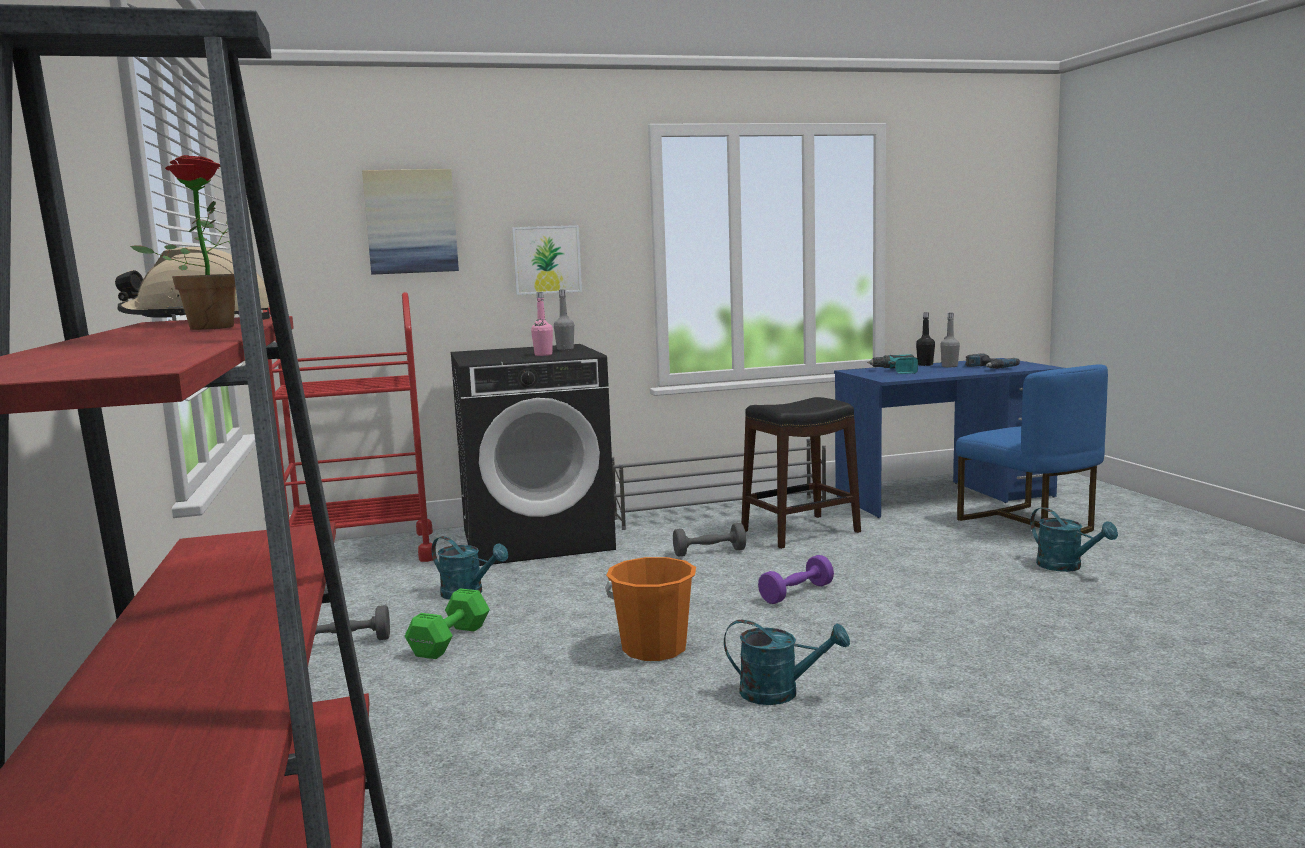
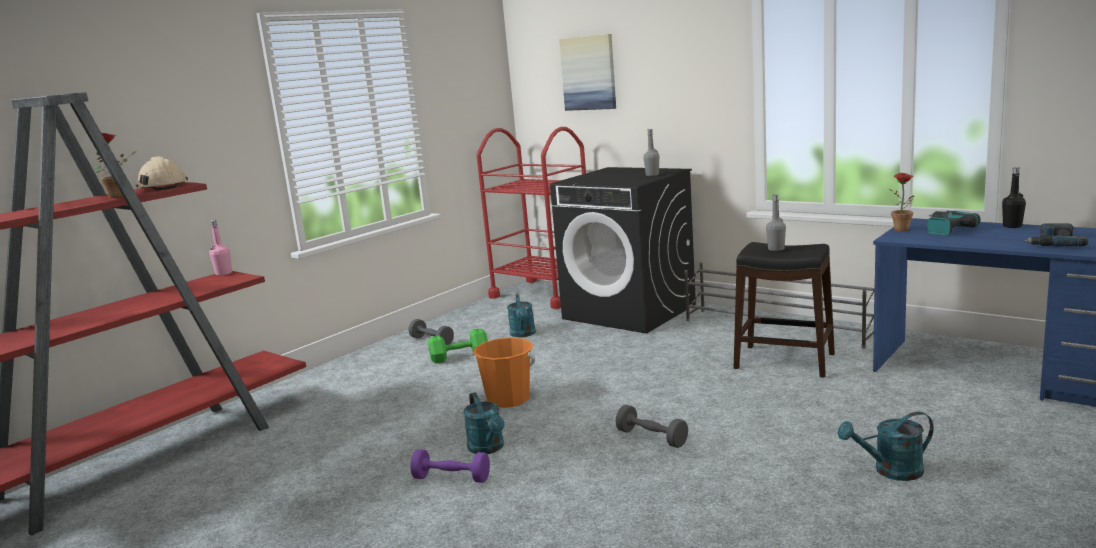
camera: 55 degrees right, 5 degrees up
(543, 355) = (617, 180): pink bottle -> pink bottle (224, 273)
(547, 260) = (673, 100): picture -> none
(709, 552) = (687, 354): grey dumbbell -> grey dumbbell (652, 438)
(796, 593) = (652, 401): purple dumbbell -> purple dumbbell (451, 478)
(870, 375) = (904, 230): none -> potted plant
(949, 366) = (1024, 233): grey bottle -> grey bottle (776, 249)
(1029, 524) = (992, 426): blue chair -> none
(1066, 567) = (890, 471): turquoise watering can -> turquoise watering can turned 60 degrees clockwise

